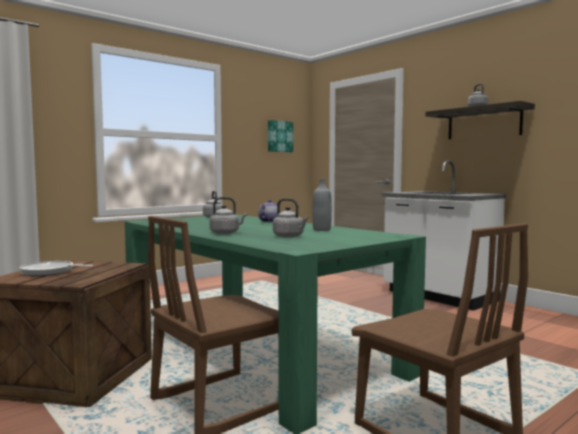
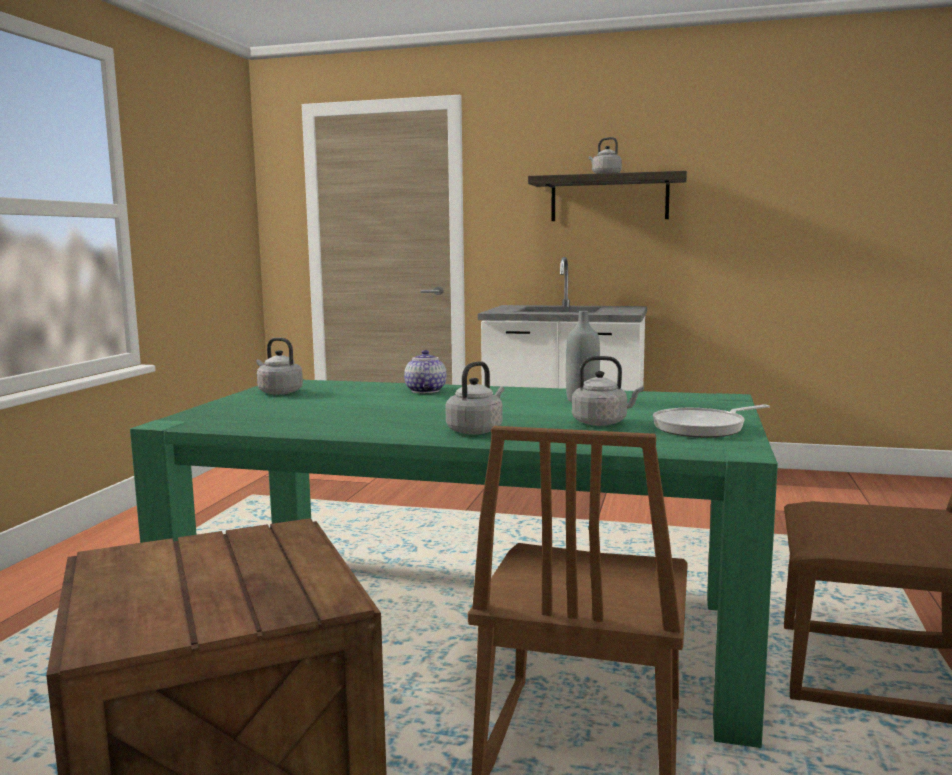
camera: 35 degrees left, 5 degrees up
(50, 272) = (167, 591): frying pan -> frying pan (703, 428)
(279, 136) = (216, 205): picture -> none

